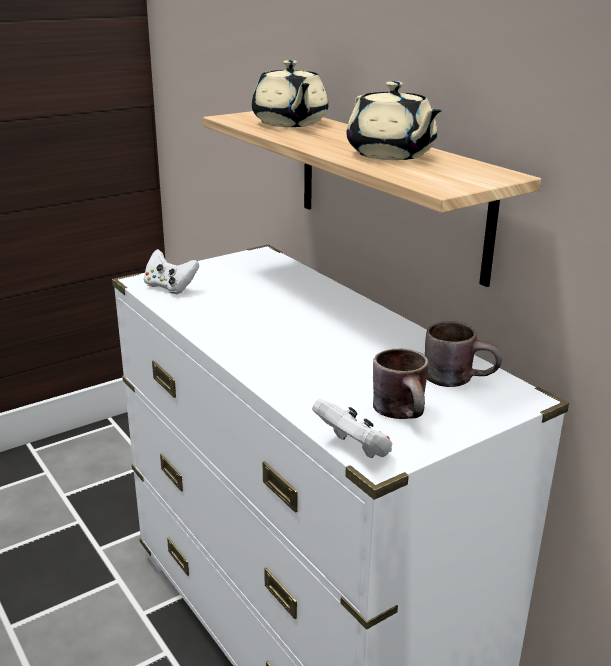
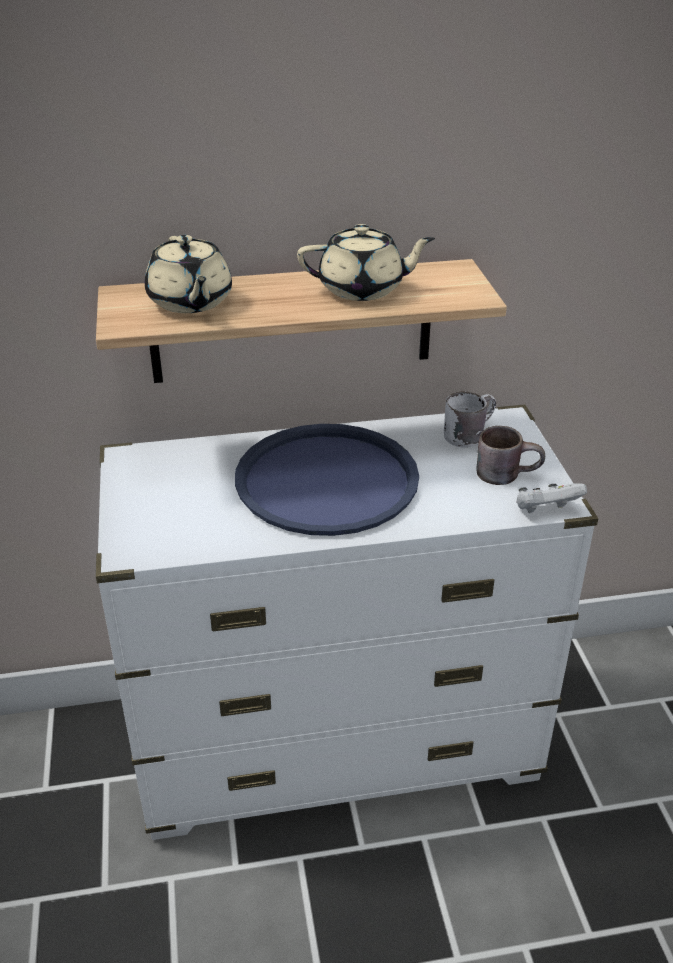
camera: 65 degrees left, 10 degrees up
(170, 287) = (164, 537): white game controller -> none
(290, 123) = (190, 302): beige teapot -> beige teapot turned 60 degrees clockwise
(300, 327) = (327, 480): none -> blue tray
(458, 378) = (466, 433): brown mug -> white mug

